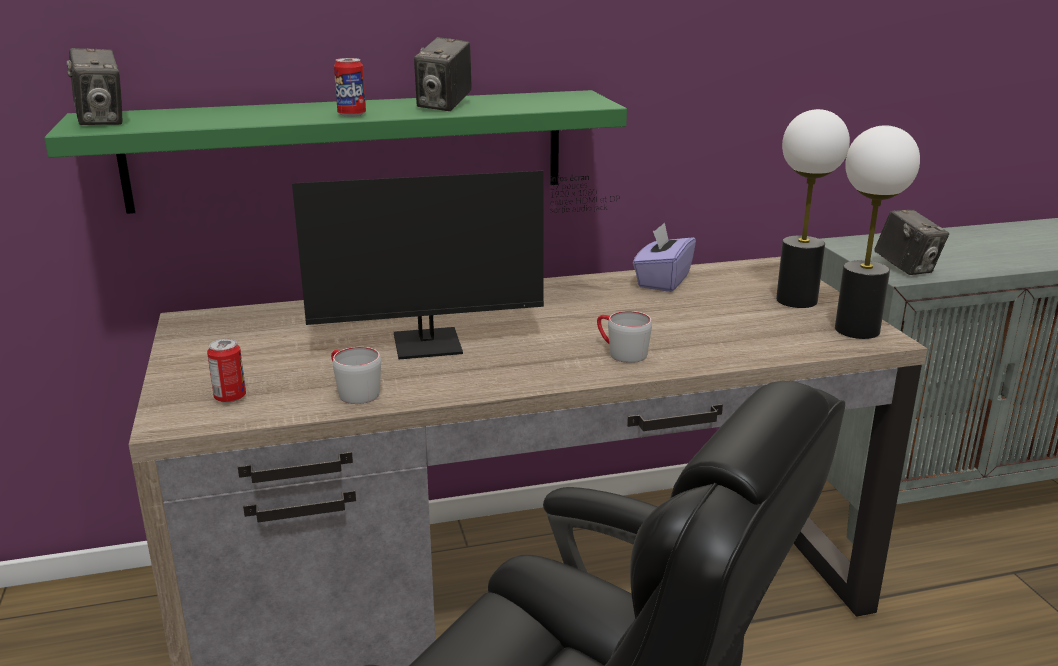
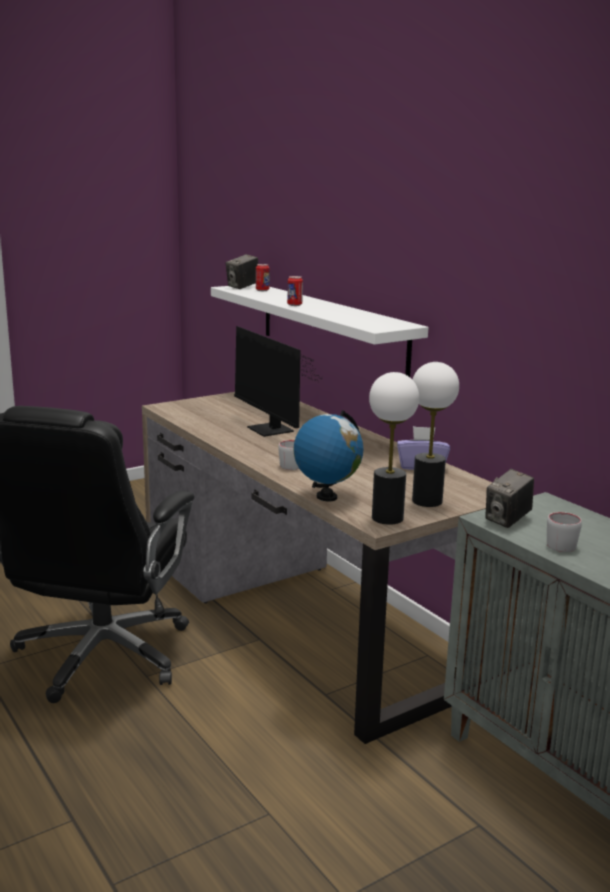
camera: 70 degrees right, 5 degrees down
(230, 397) = (188, 410): can -> can (262, 290)
(349, 150) = (331, 329): green shelf -> white shelf
(353, 391) = (206, 425): grey mug -> grey mug (562, 543)
(444, 106) = (333, 312): camera -> none
(773, 352) = (326, 497): none -> globe

